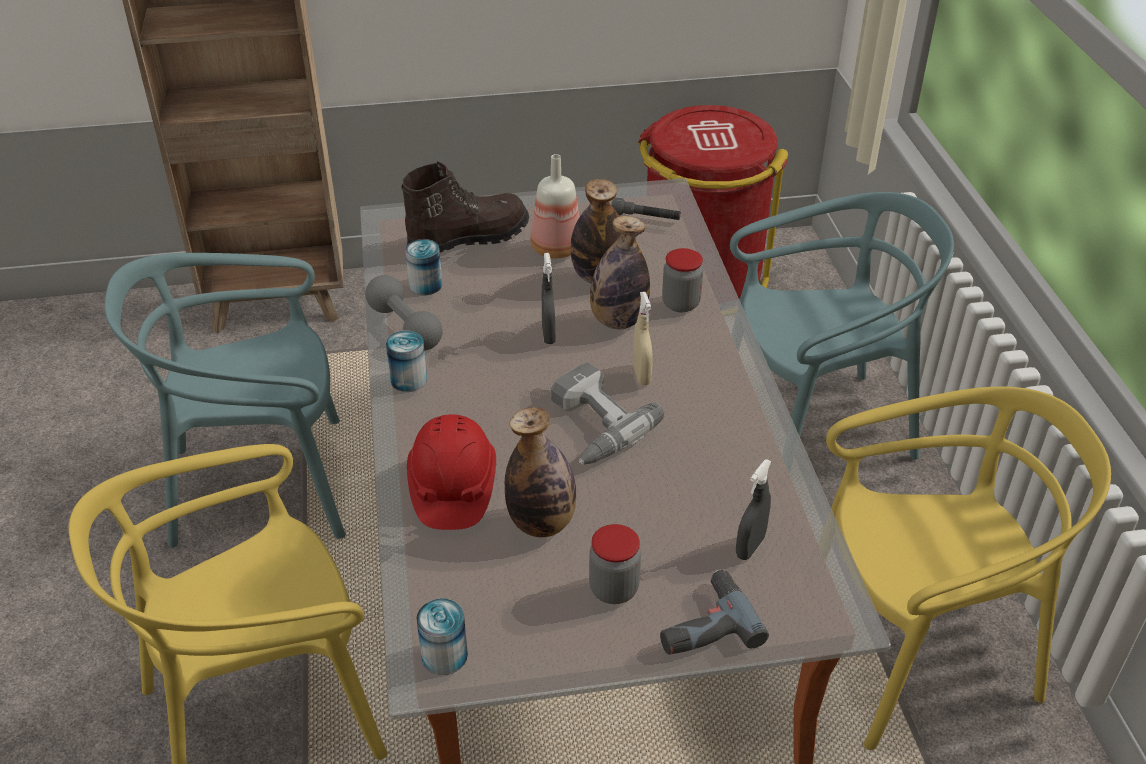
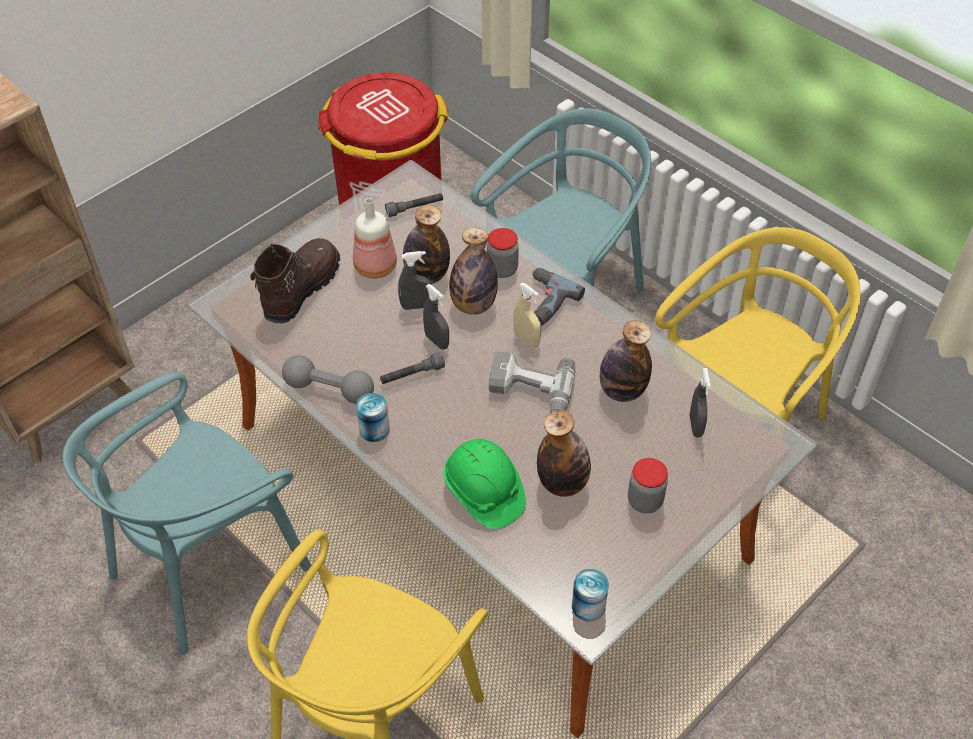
camera: 35 degrees left, 10 degrees up
(425, 285) = (309, 346): can -> none
(452, 488) = (484, 492): red hard hat -> green hard hat
(494, 351) = (412, 375): none -> grey flashlight
(560, 297) = (416, 306): none -> grey spray bottle
(698, 470) = (622, 390): none -> bottle
(702, 623) = (712, 491): power drill -> power drill (544, 301)

